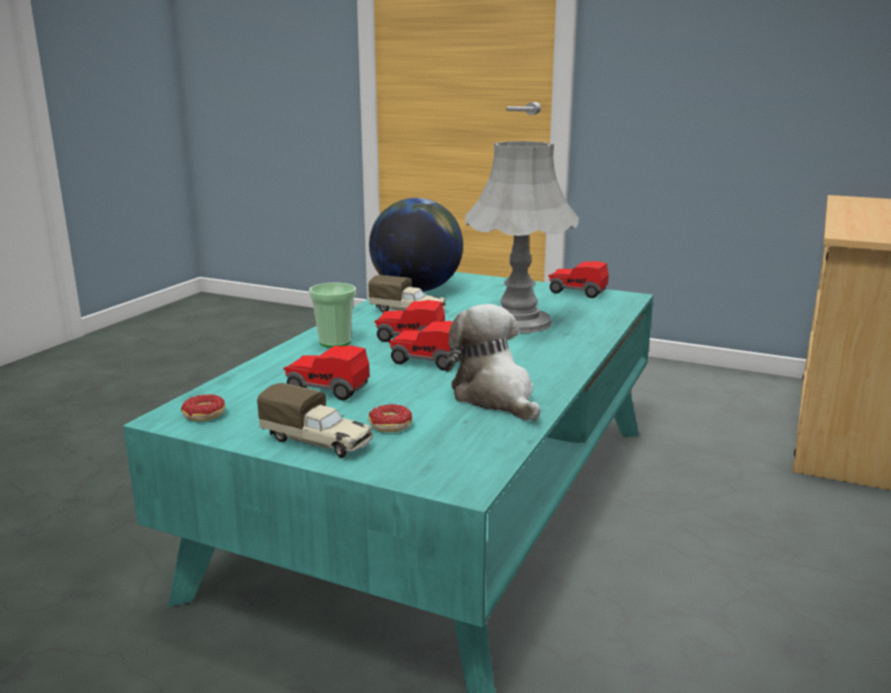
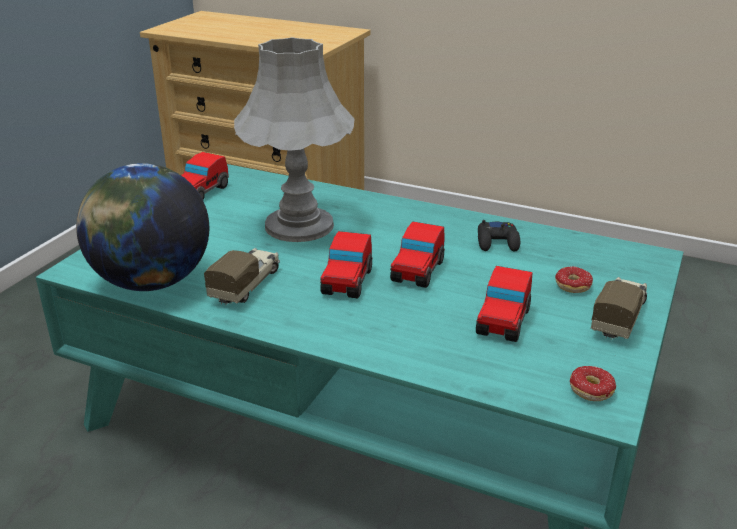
camera: 90 degrees left, 10 degrees up
(335, 342) = (360, 328): cup -> none
(495, 397) = (497, 242): plush toy -> black game controller

